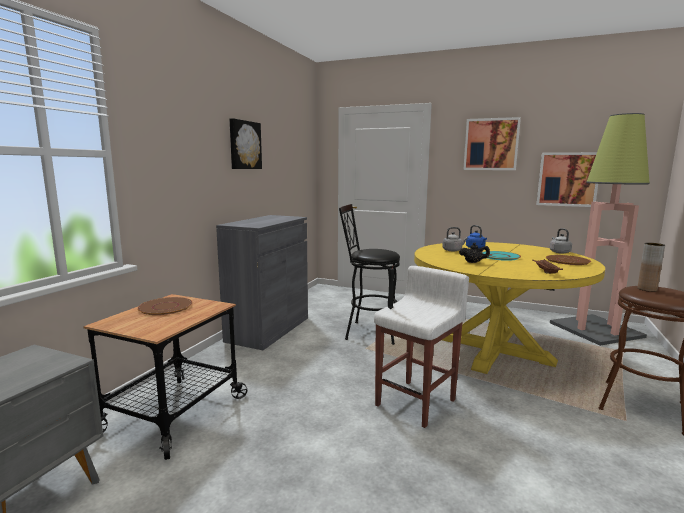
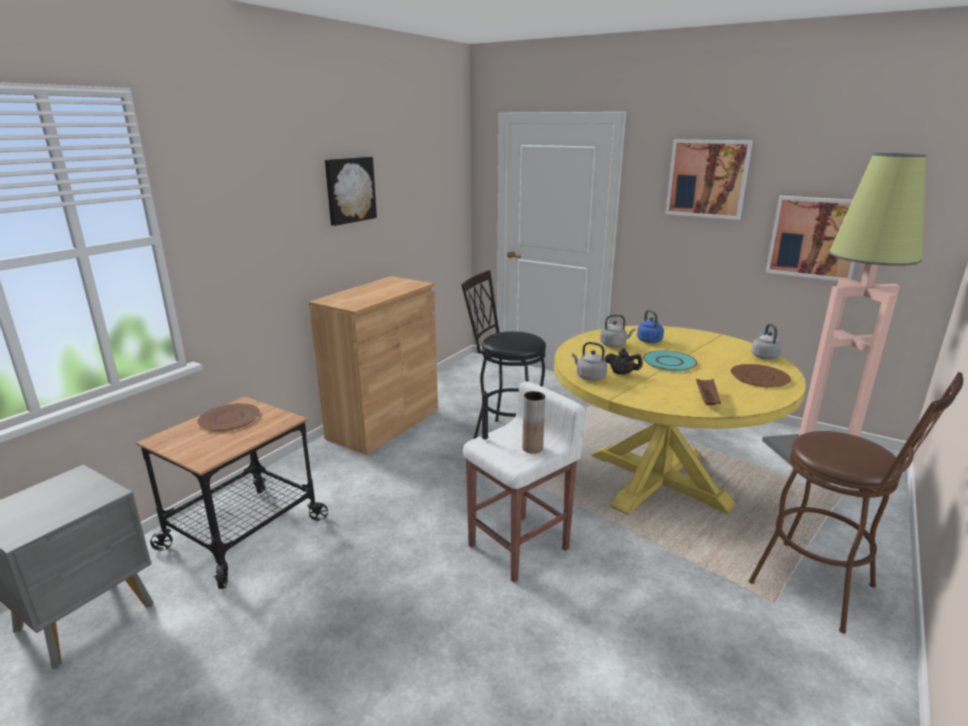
camera: 10 degrees right, 10 degrees up
(268, 329) = (384, 423): grey cabinet -> brown cabinet
(452, 265) = (589, 377): none -> grey kettle
(647, 289) = (828, 442): brown vase -> brown vase (532, 448)

